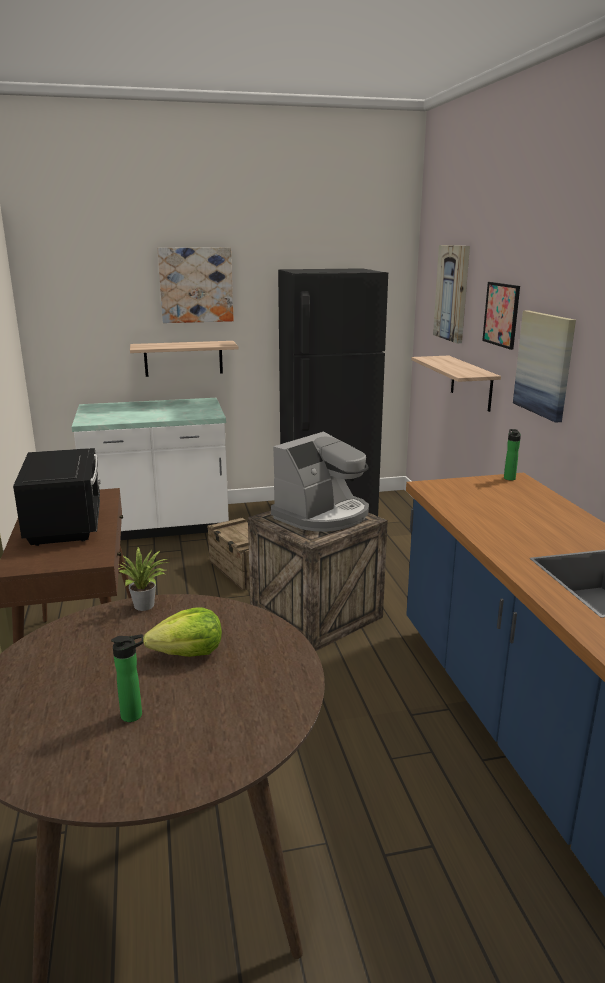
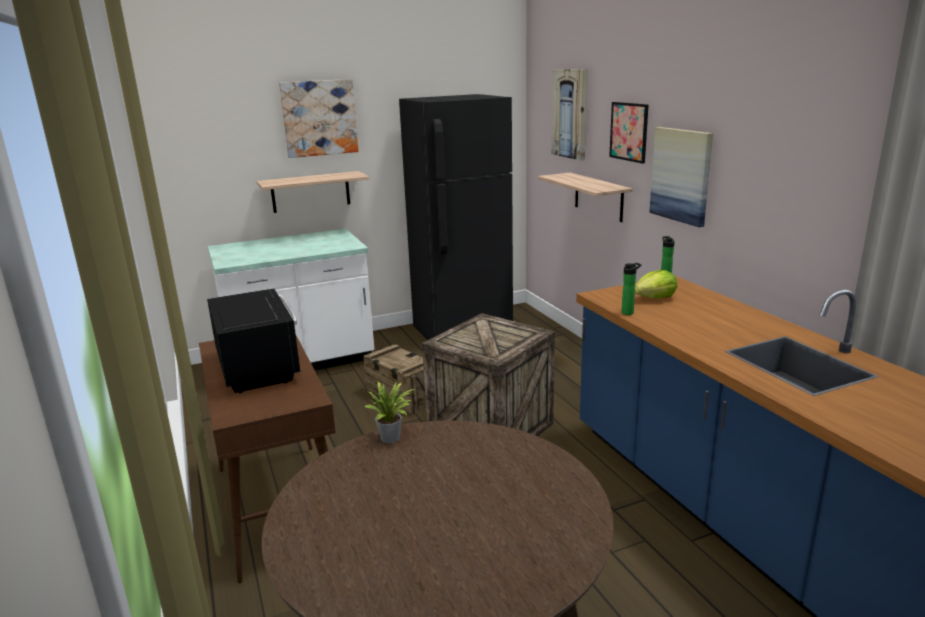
camera: 10 degrees left, 0 degrees up
(135, 715) = (444, 542): bottle -> bottle (629, 312)
(188, 653) = (460, 476): lettuce -> lettuce (655, 298)
(322, 515) = (492, 333): coffee machine -> none

